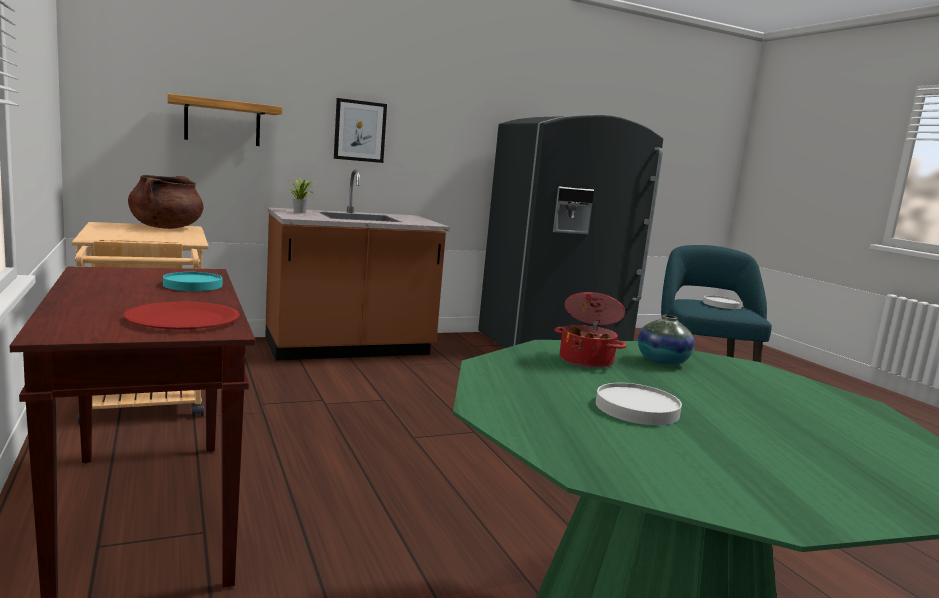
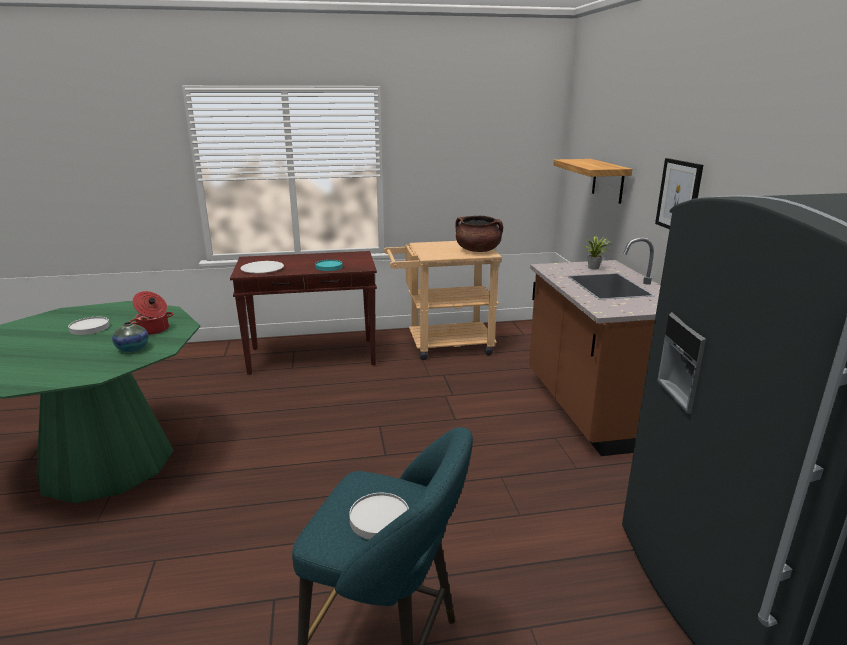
camera: 105 degrees right, 10 degrees up
(183, 319) = (262, 269): red plate -> white plate

